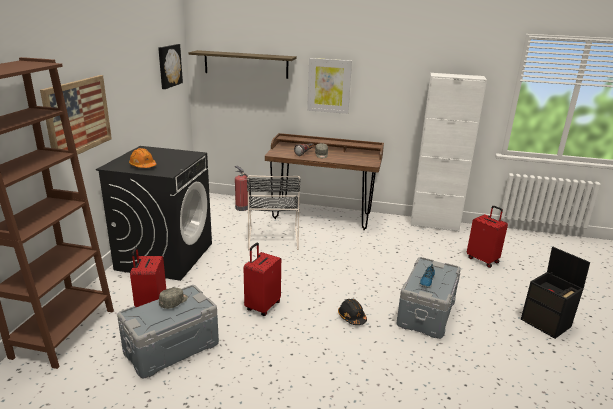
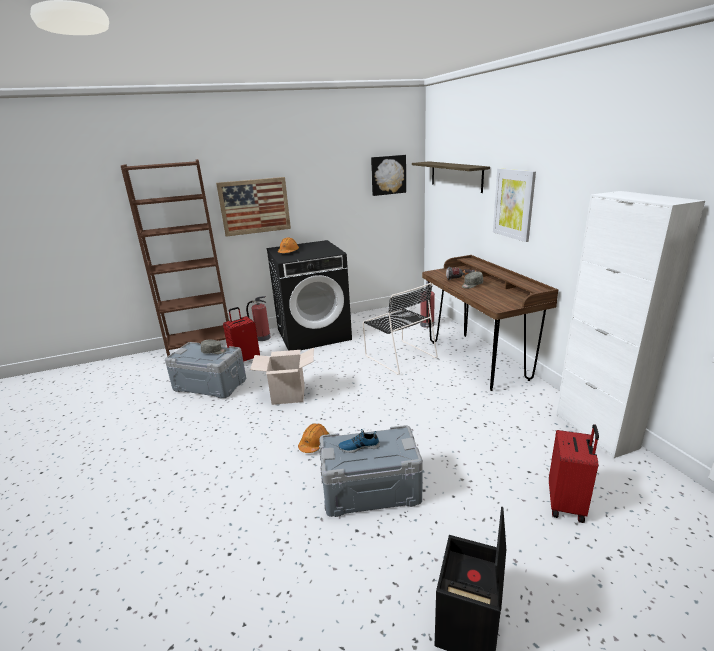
camera: 60 degrees right, 0 degrees up
(116, 285) = (262, 338): none -> fire extinguisher
(262, 306) = (288, 395): red suitcase -> cardboard box
(273, 237) = (399, 356): black chair -> black chair turned 90 degrees counterclockwise
(352, 317) = (314, 443): black hard hat -> orange hard hat

